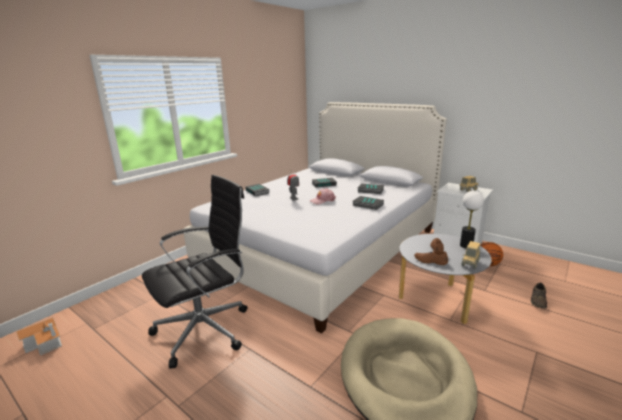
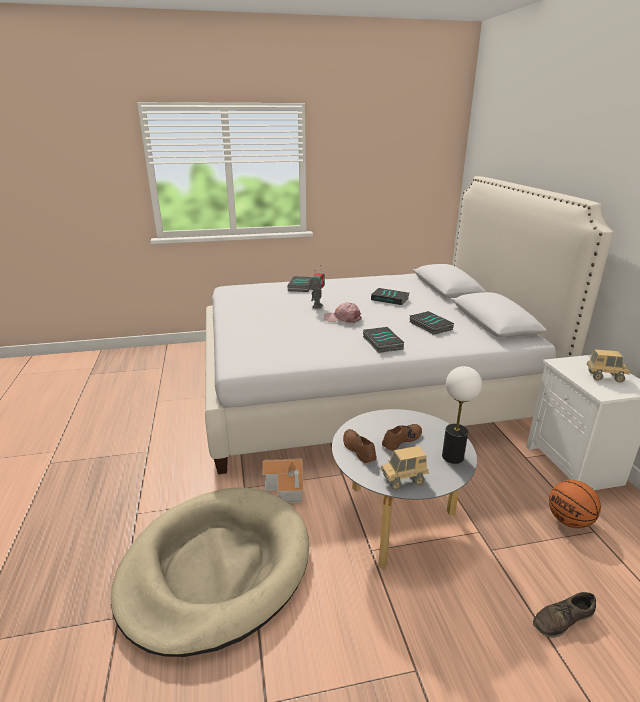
camera: 40 degrees right, 5 degrees up
(45, 343) = (57, 370): toy house -> toy house (287, 487)
(206, 329) = (146, 415): black office chair -> none

